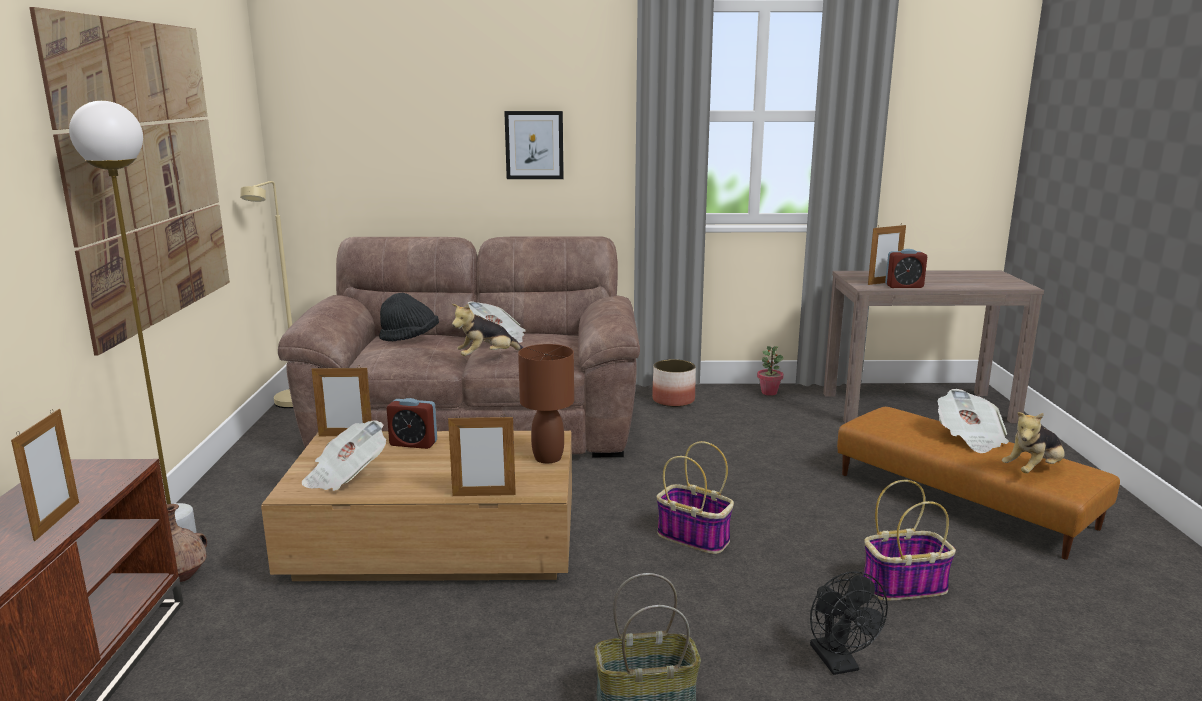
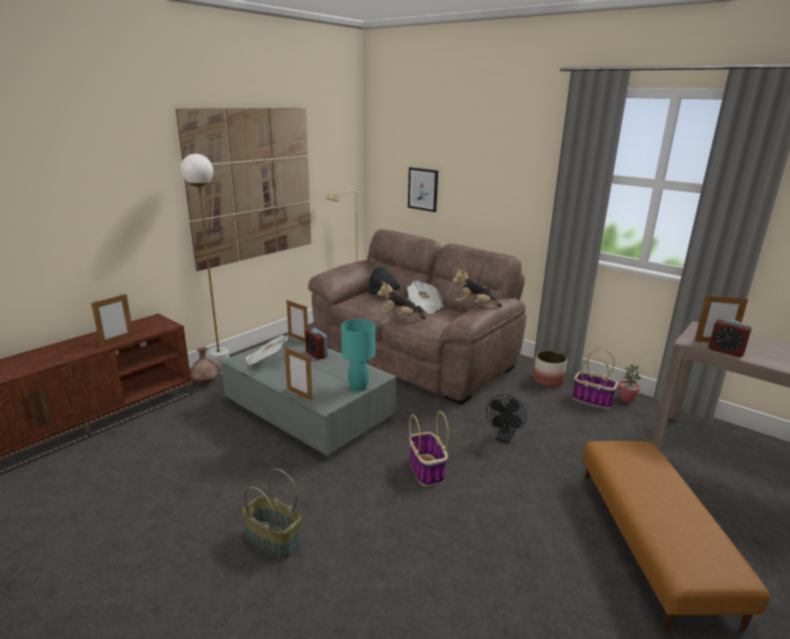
camera: 40 degrees right, 5 degrees up
(437, 541) = (309, 411): brown coffee table -> grey coffee table
(534, 145) = (496, 186): picture -> picture (423, 189)
(548, 457) = (359, 387): brown table lamp -> turquoise table lamp
(839, 663) = (388, 586): black fan -> black fan (504, 438)
(905, 586) = (504, 570): basket -> basket (593, 400)
(970, 439) = (671, 495): newspaper -> none
(1033, 470) = (681, 545): plush toy -> plush toy (474, 305)

